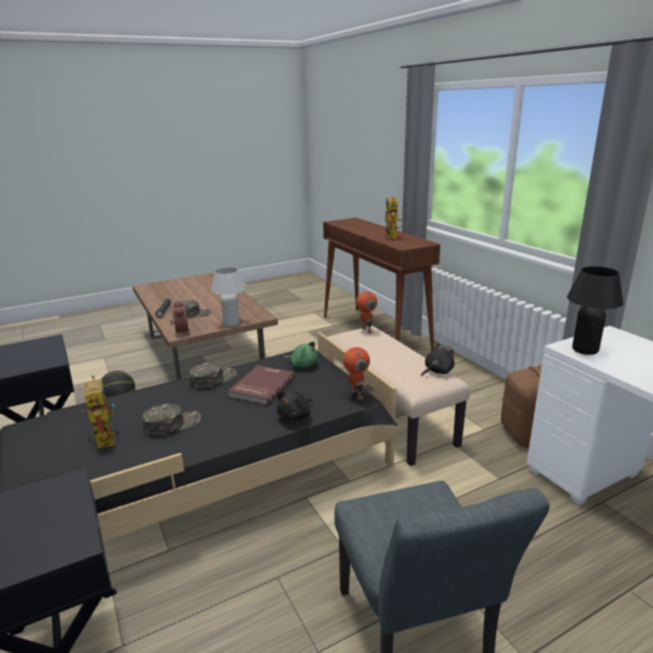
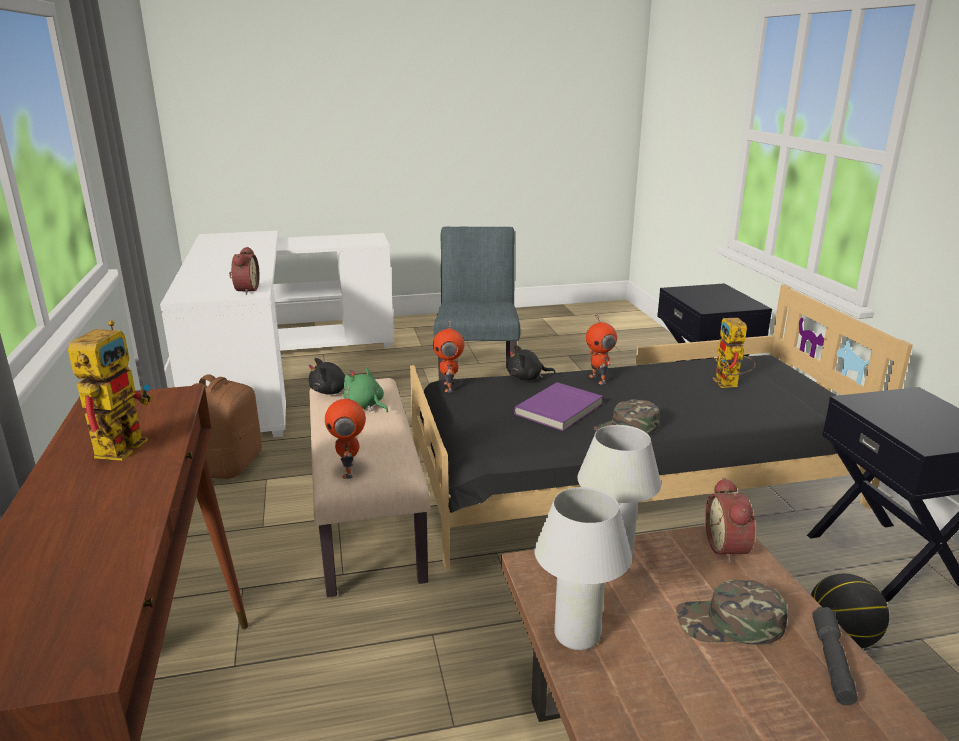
camera: 165 degrees left, 0 degrees up
(172, 424) = (661, 387): green cap -> none
(228, 424) = (598, 379): none -> toy robot
(245, 305) = (577, 635): none -> white table lamp
(261, 387) = (560, 409): red book -> purple book
(295, 416) = (527, 378): black plush toy -> black plush toy turned 150 degrees counterclockwise
(303, 365) = (494, 431): green plush toy -> green plush toy (365, 406)
(585, 350) = (245, 290): black table lamp -> alarm clock

